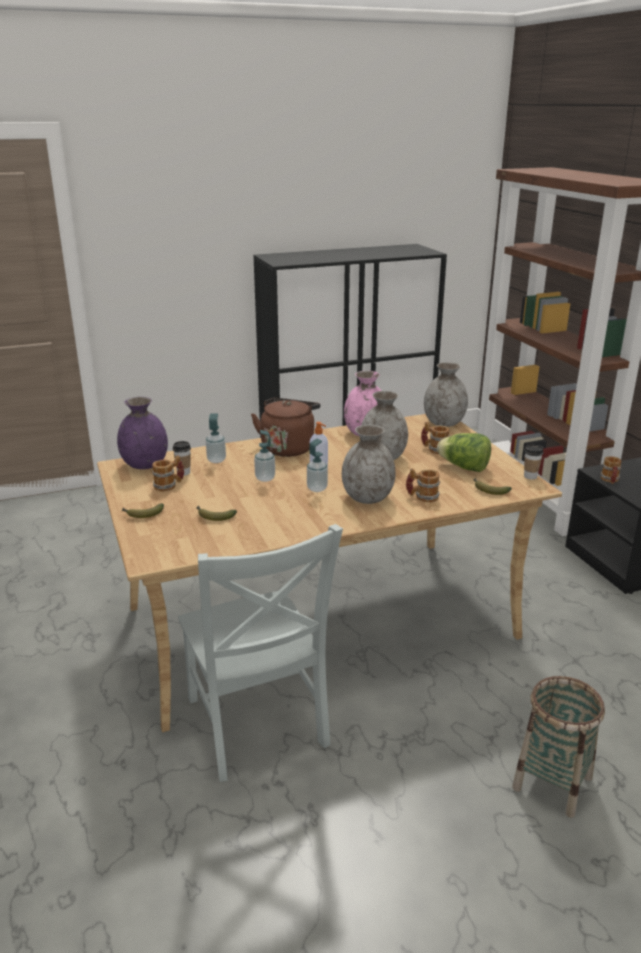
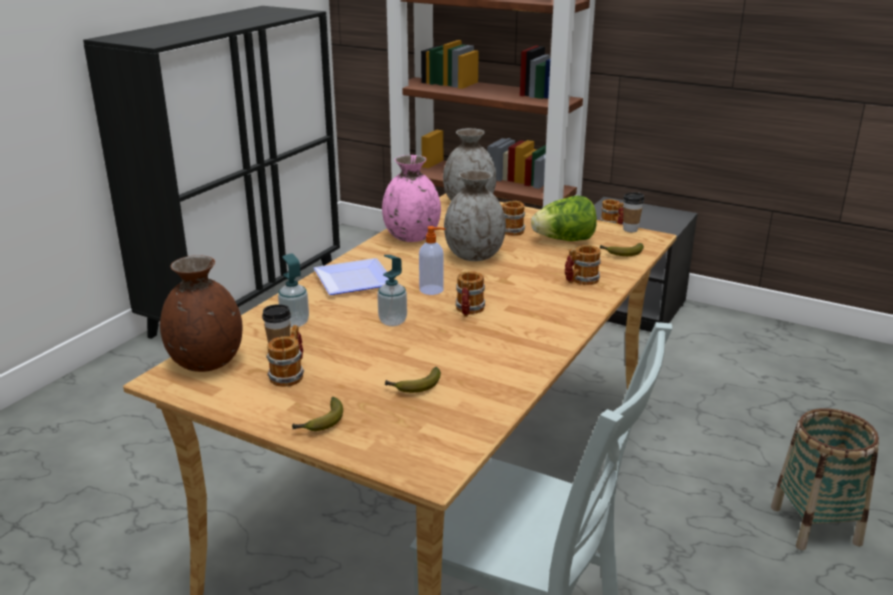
camera: 40 degrees left, 0 degrees up
(145, 464) = (206, 362): purple vase -> brown vase
(288, 447) = (355, 279): brown kettle -> plate
(317, 488) = (468, 311): soap dispenser -> mug
(367, 498) = (535, 301): grey vase -> none

